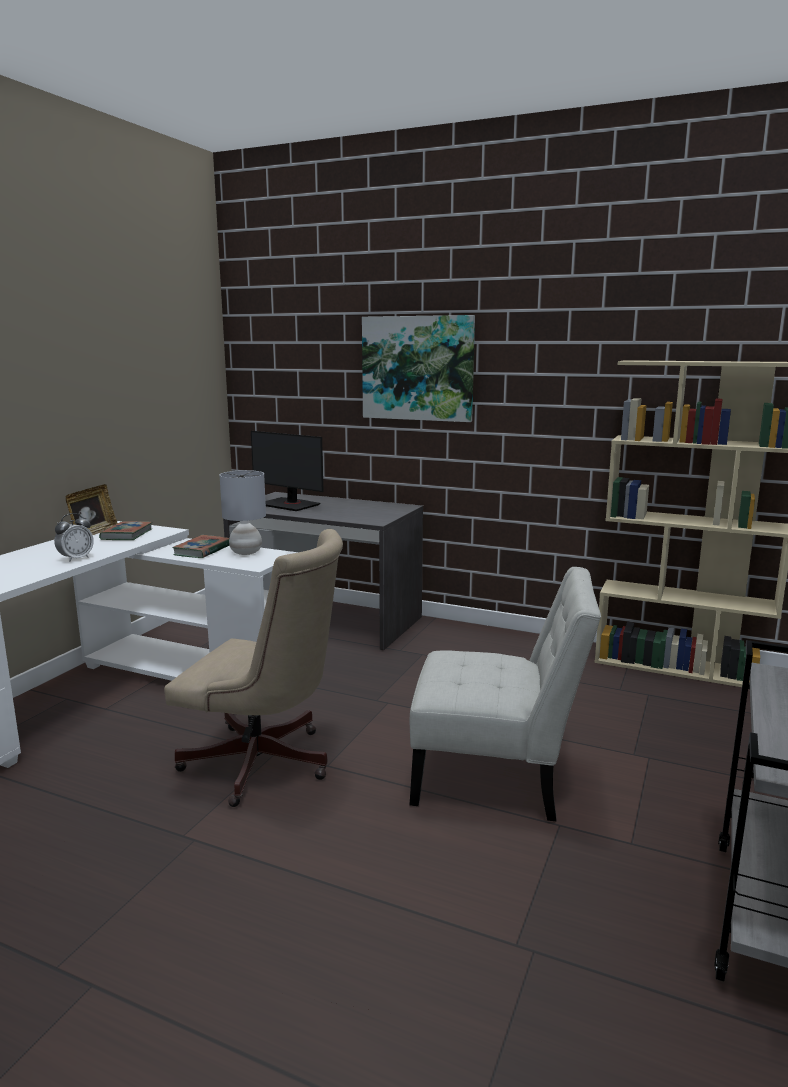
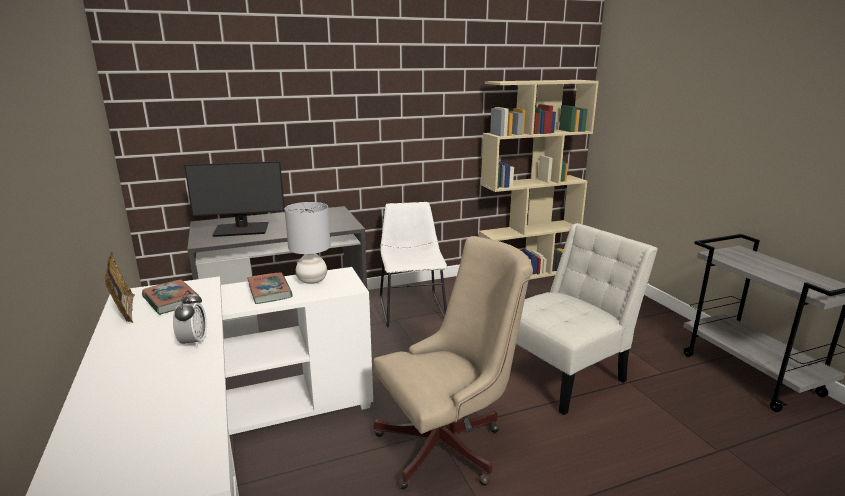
camera: 45 degrees left, 5 degrees up
(417, 368) = (330, 92): picture -> none
(458, 650) = (411, 307): none -> white chair

